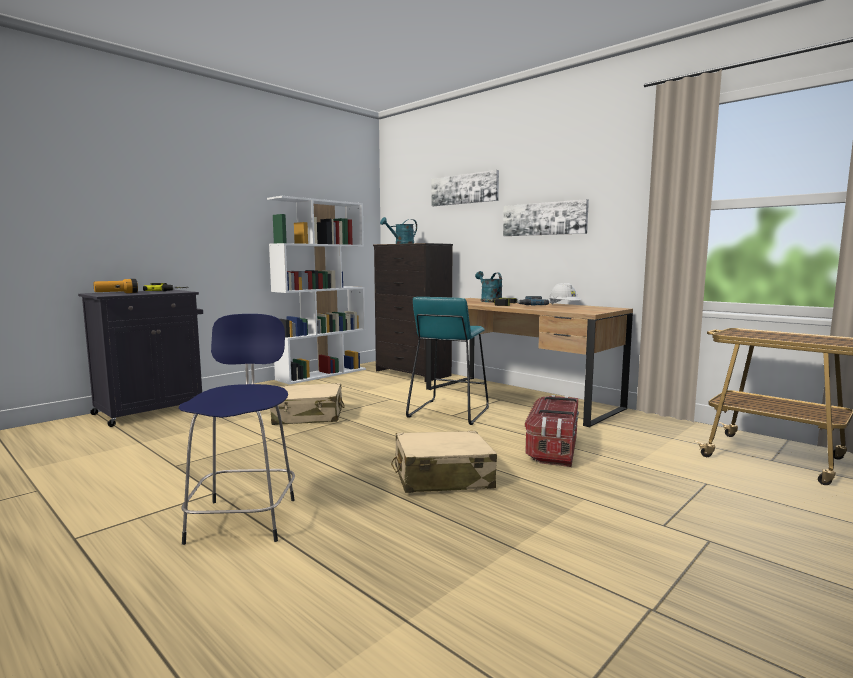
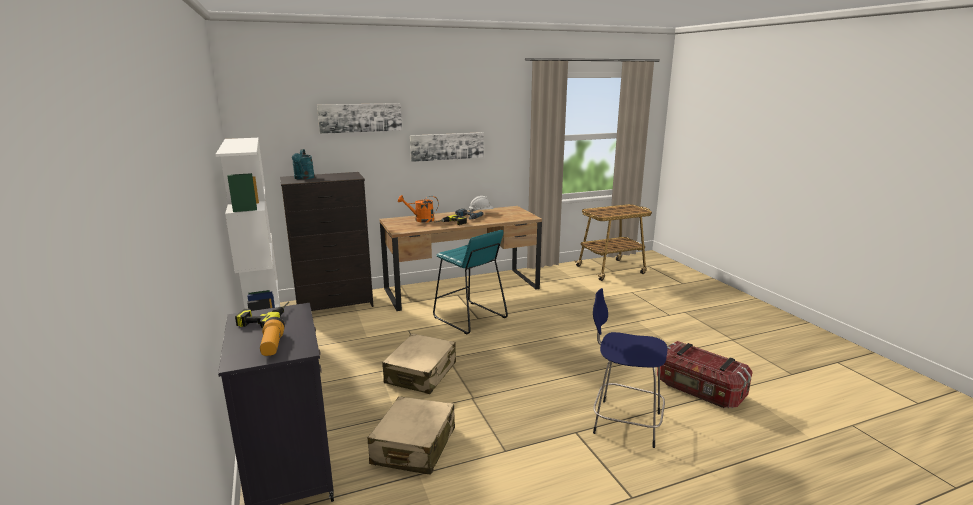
camera: 65 degrees left, 10 degrees up
(442, 477) = (592, 348): beige suitcase -> beige suitcase (414, 446)
(489, 301) = (420, 220): turquoise watering can -> orange watering can
(553, 449) = (567, 308): storage box -> storage box (699, 390)

